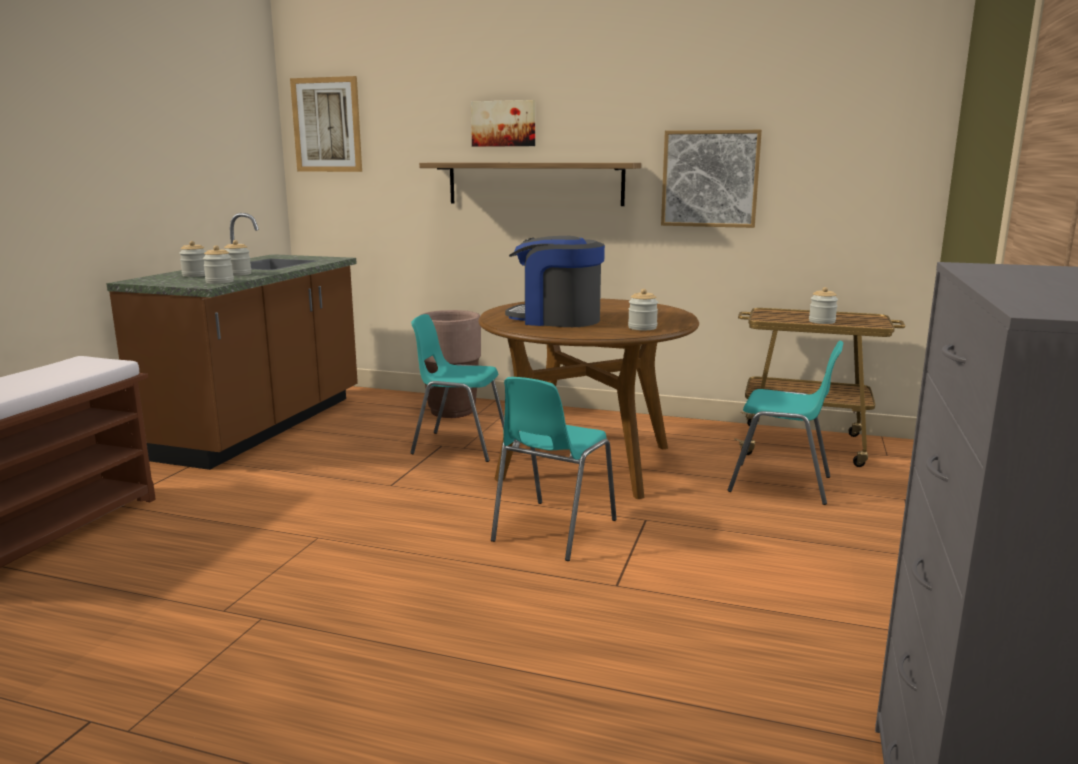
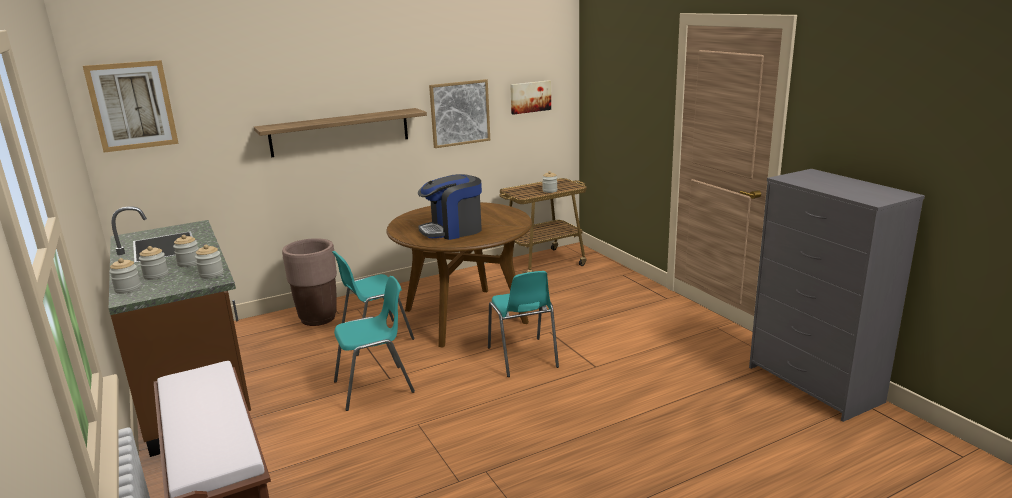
camera: 45 degrees left, 5 degrees up
(504, 123) = (310, 90): picture -> picture (530, 97)
(642, 328) = (510, 222): jar -> jar (128, 289)
(781, 484) = (569, 288): turquoise chair -> turquoise chair (375, 387)

